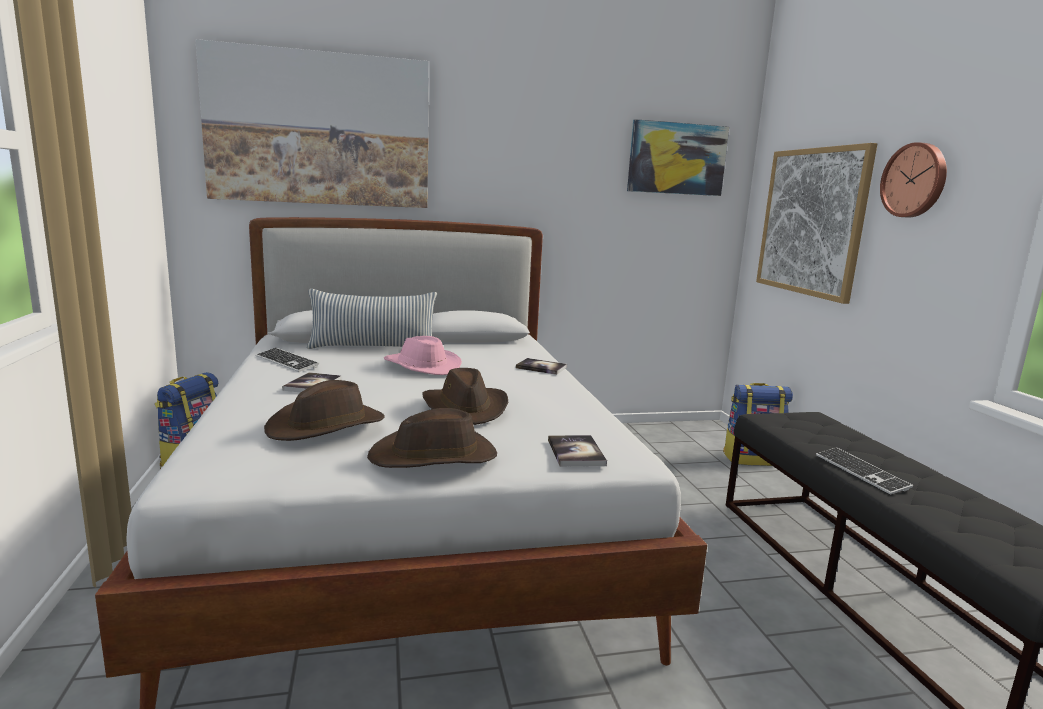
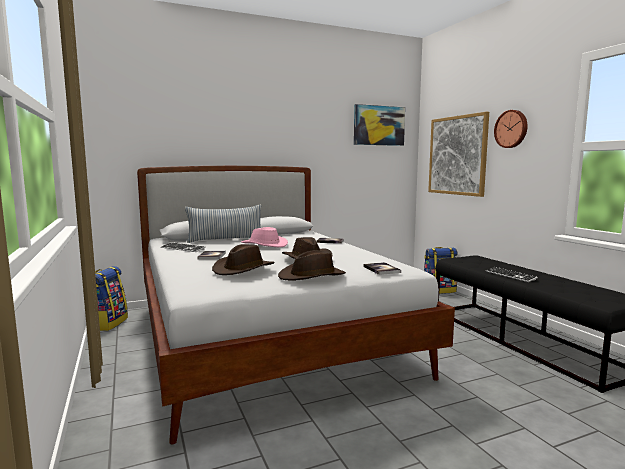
camera: 10 degrees left, 5 degrees down
(319, 130) = (177, 114): picture -> none

